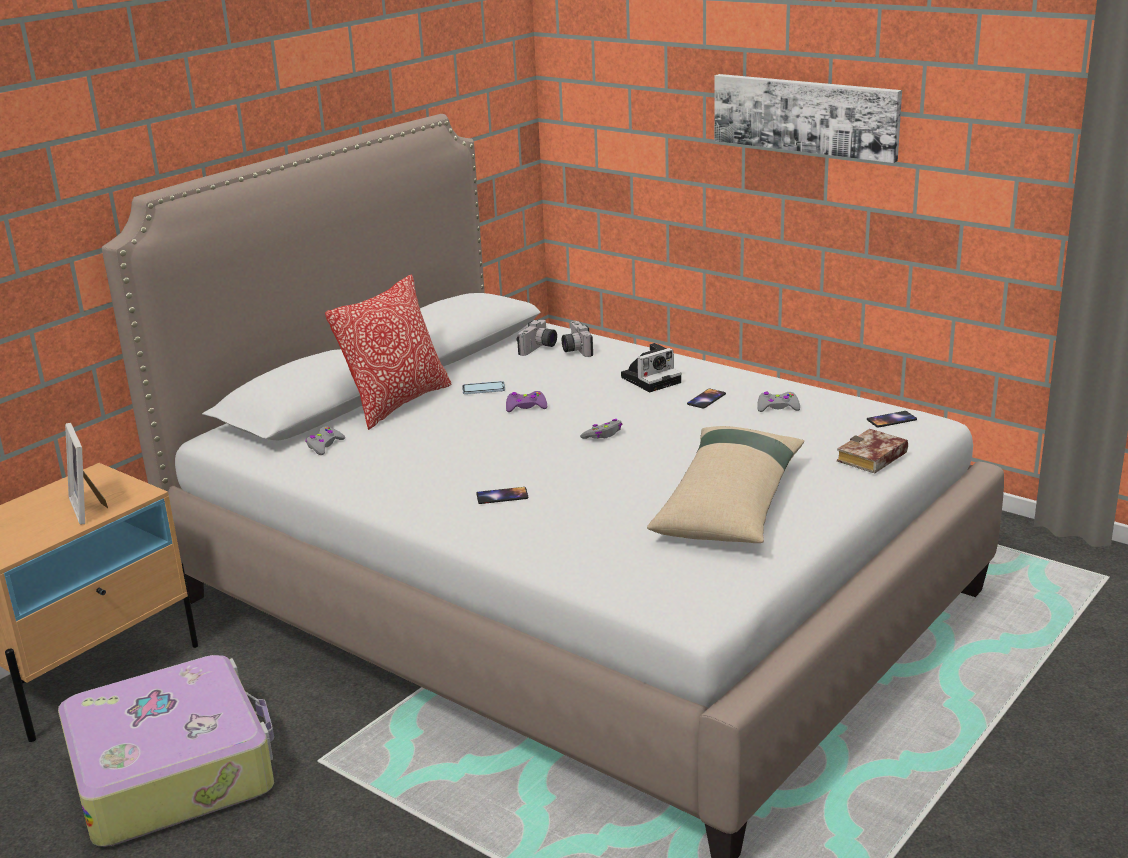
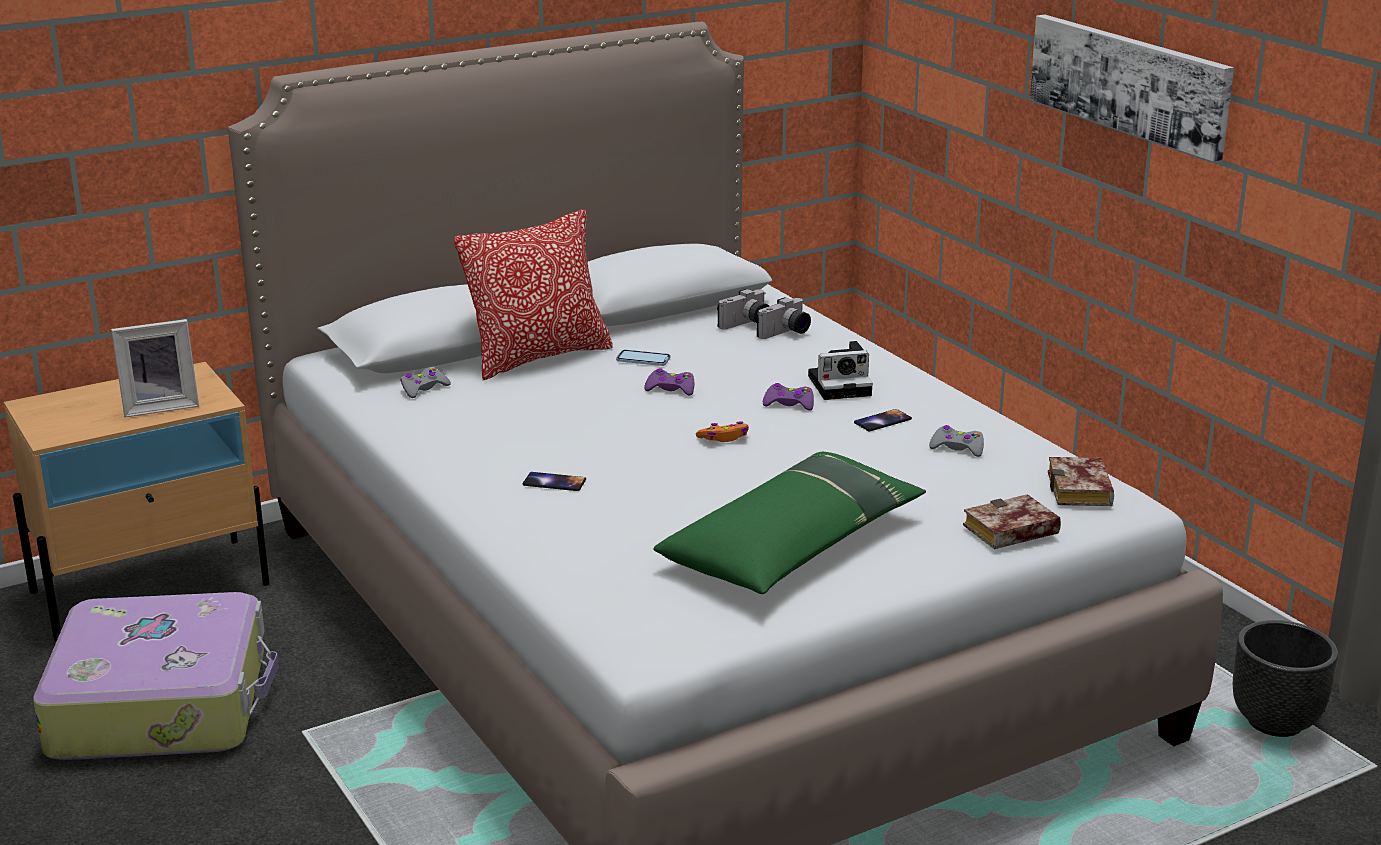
camera: 20 degrees right, 0 degrees up
(90, 507) = (160, 406): picture frame -> picture frame turned 105 degrees counterclockwise
(575, 350) = (786, 333): camera -> camera turned 135 degrees counterclockwise
(603, 435) = (724, 438): grey game controller -> orange game controller
(626, 400) = (789, 404): none -> purple game controller
(730, 503) = (794, 545): beige pillow -> green pillow
(891, 420) = (1082, 491): phone -> book
(1025, 564) = (1276, 723): none -> black planter

